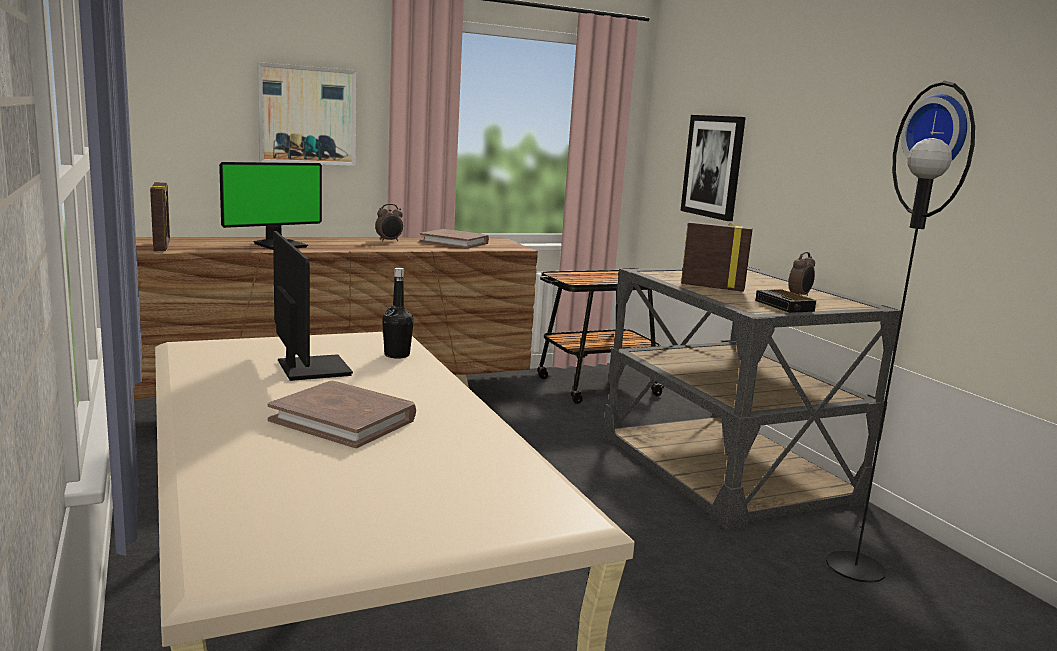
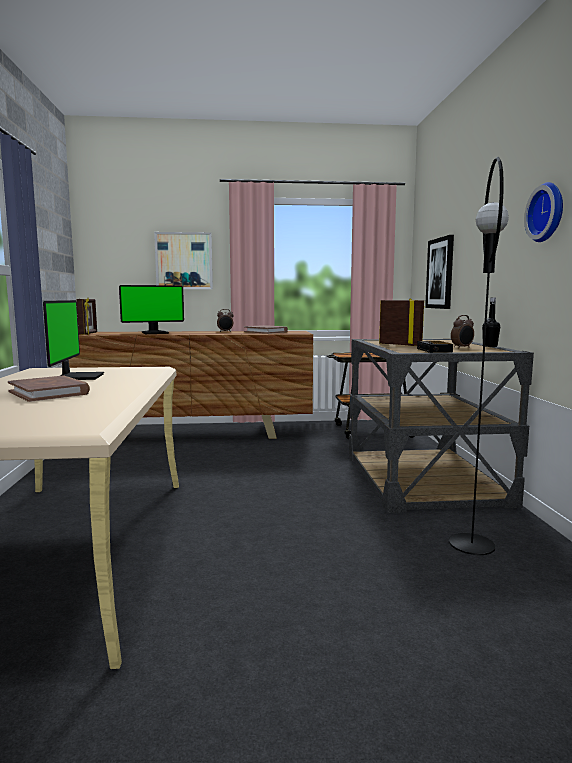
camera: 20 degrees right, 5 degrees down
(397, 355) = (140, 374): black bottle -> black bottle (490, 346)

